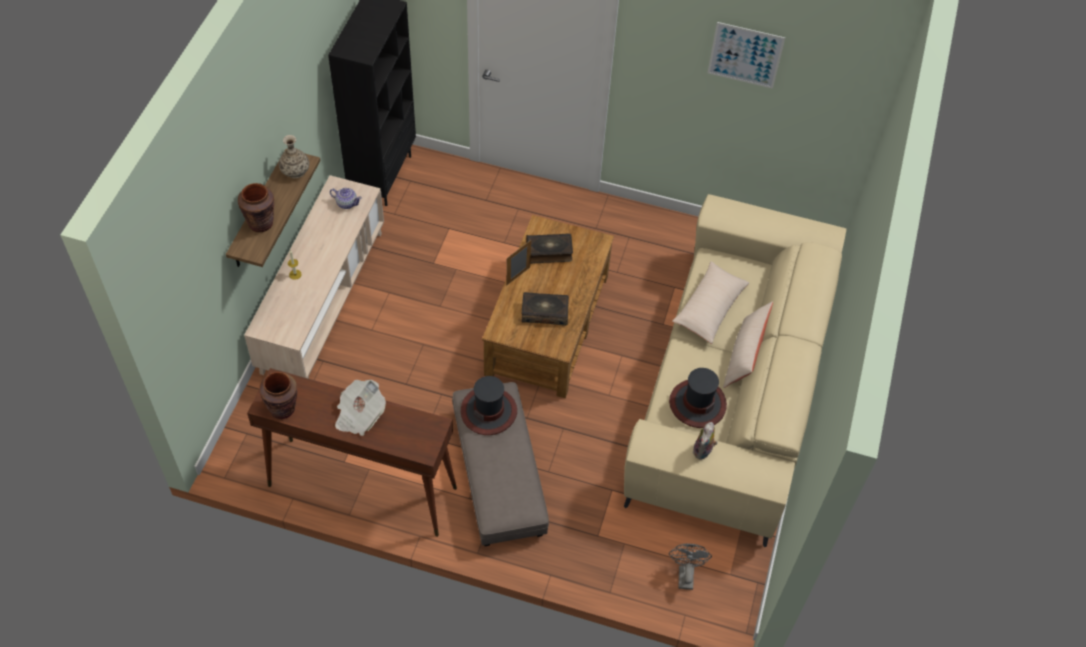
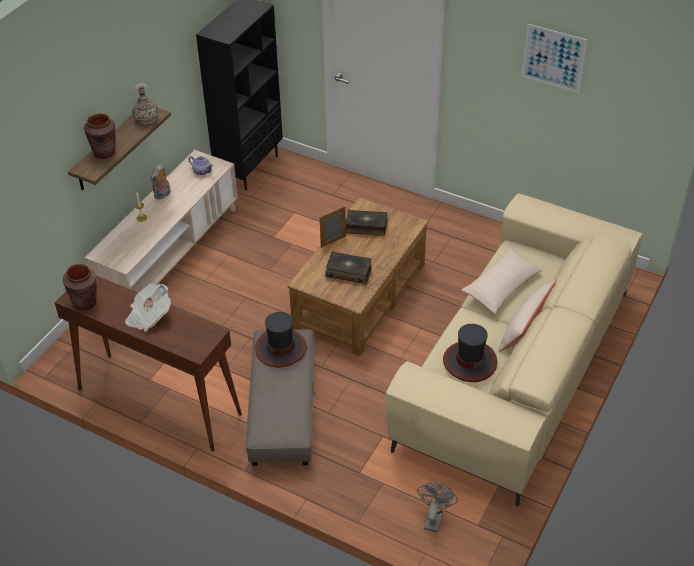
camera: 15 degrees right, 10 degrees down
(703, 451) = (459, 394): plush toy -> plush toy (163, 195)

